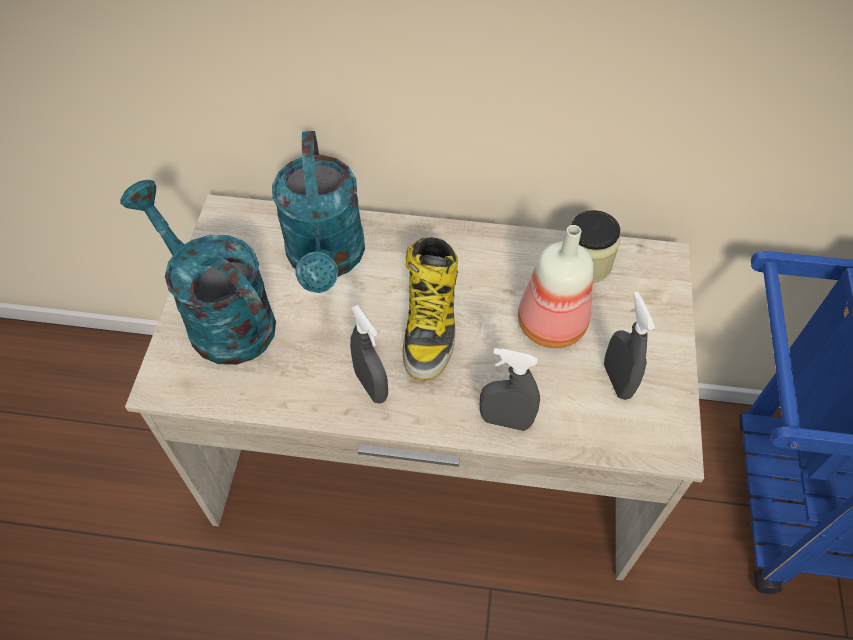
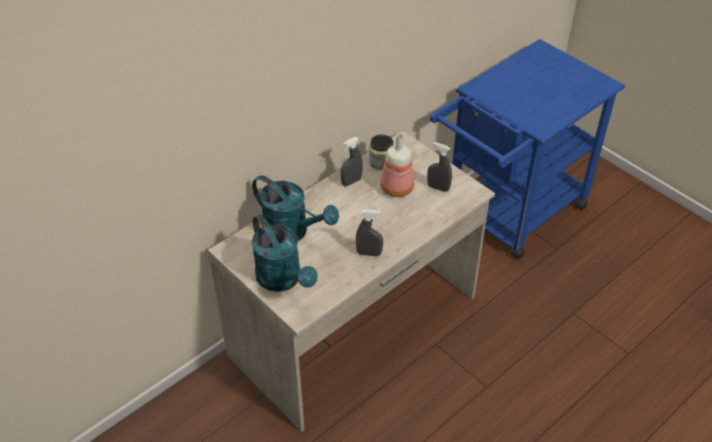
camera: 50 degrees left, 10 degrees down
(220, 316) = (283, 280): turquoise watering can -> turquoise watering can turned 120 degrees counterclockwise
(430, 322) = (359, 220): boot -> none
(505, 421) = (423, 226): grey spray bottle -> grey spray bottle (351, 182)

